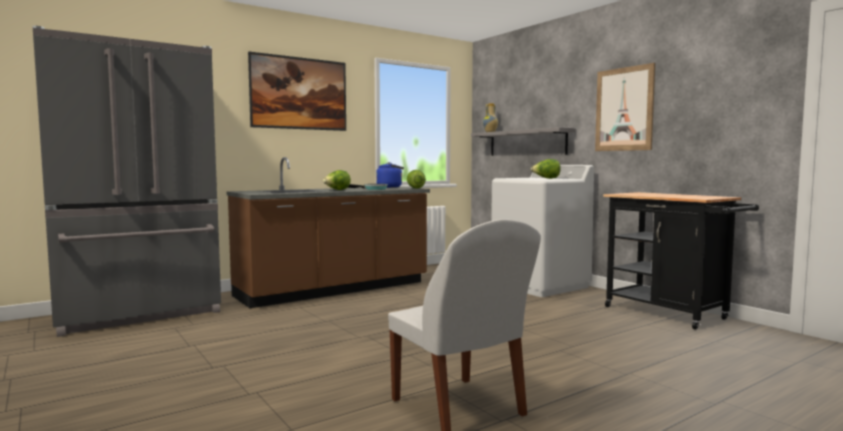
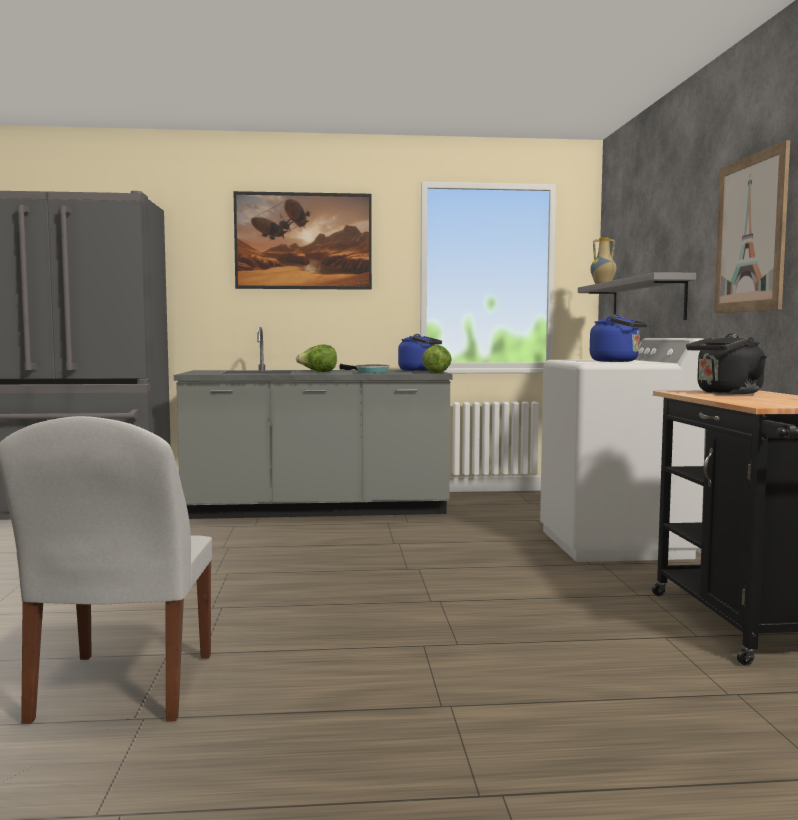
camera: 30 degrees right, 0 degrees up
(334, 289) = (317, 509): brown counter -> grey counter
(546, 178) = (617, 361): lettuce -> blue kettle
(642, 194) = (726, 393): none -> black kettle

